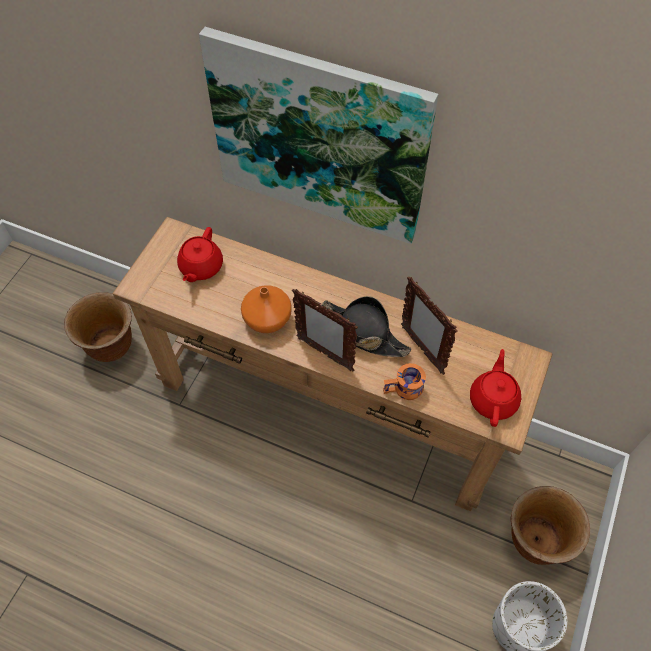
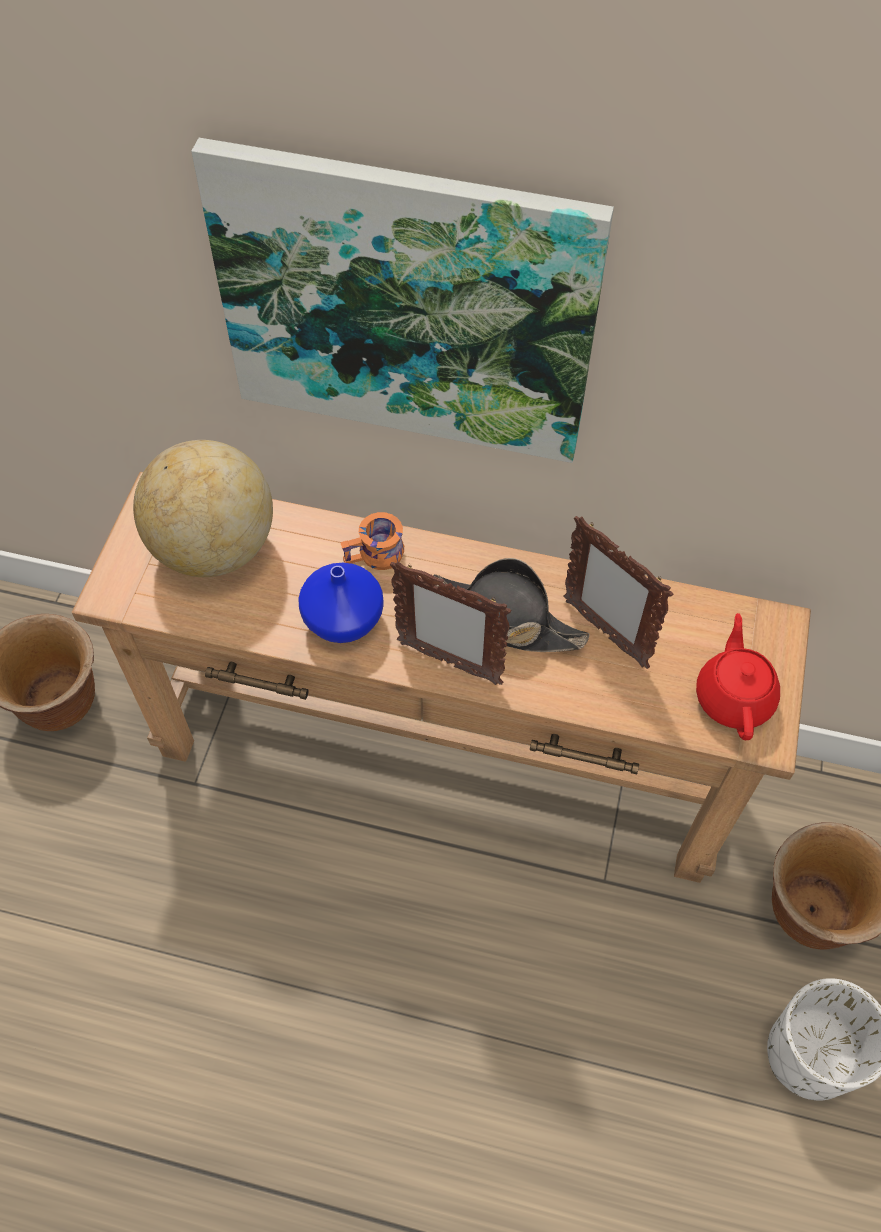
camera: 10 degrees left, 0 degrees up
(200, 267) = (214, 548): red teapot -> globe
(266, 319) = (341, 618): orange vase -> blue vase
(404, 390) = (590, 704): orange mug -> orange mug (376, 557)

